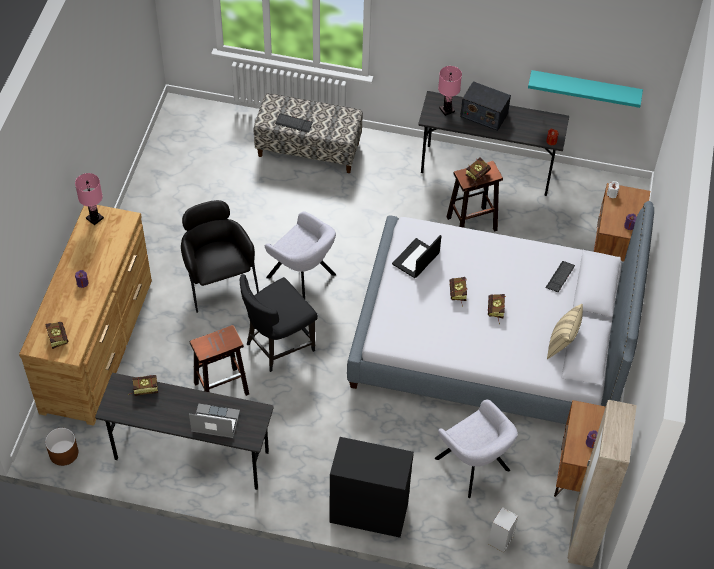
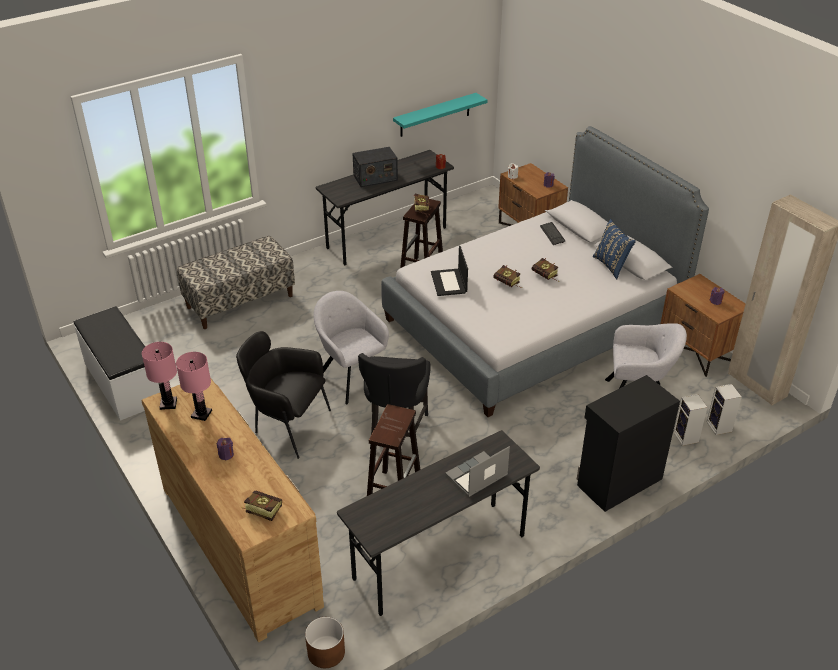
camera: 45 degrees left, 15 degrees down
(143, 389) = (382, 501): book -> none
(161, 162) = (122, 383): none -> white bench
(294, 123) = (228, 271): keyboard -> none
(303, 277) = (351, 377): grey armchair -> grey armchair turned 120 degrees counterclockwise
(446, 110) = (345, 188): pink table lamp -> pink table lamp (201, 414)
(463, 526) = (686, 437): none -> speaker
(562, 344) = (611, 265): beige pillow -> blue pillow

